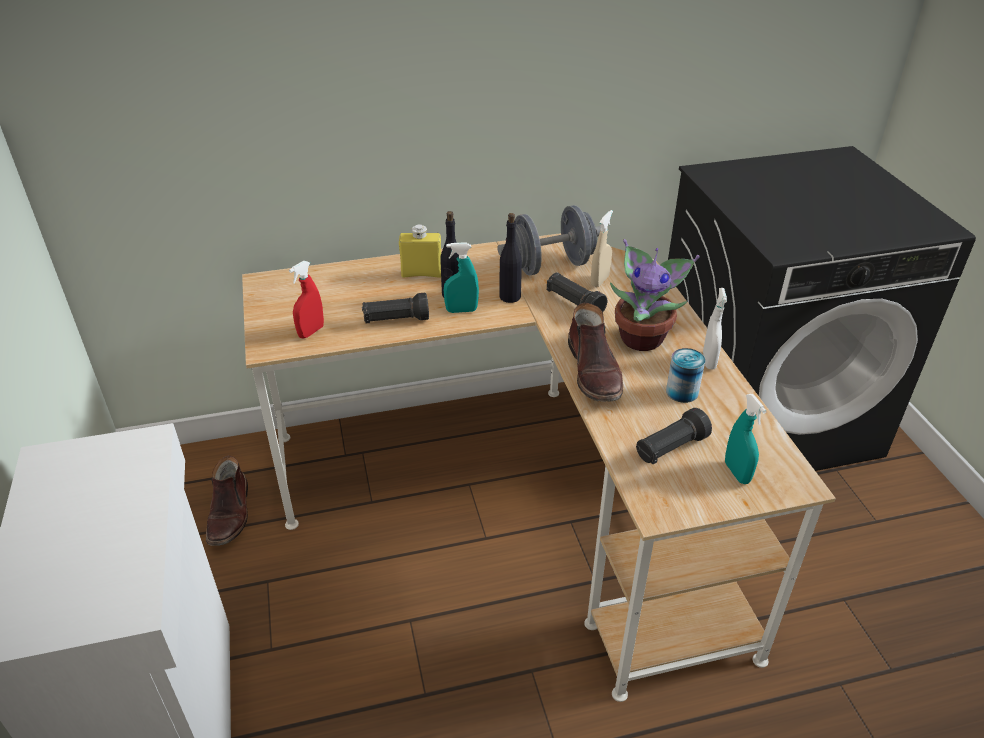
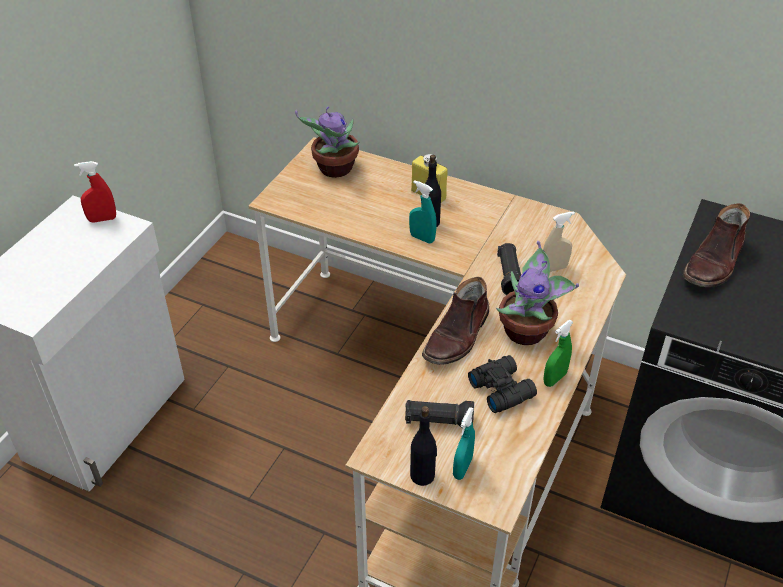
camera: 40 degrees right, 5 degrees up
(230, 513) = (247, 308): brown boot -> brown boot (714, 263)
(301, 292) = (334, 169): none -> potted plant
(311, 332) = (309, 202): red spray bottle -> red spray bottle (102, 219)
(396, 320) = (370, 222): black flashlight -> none
(510, 296) = (469, 245): black bottle -> black bottle (422, 475)
(550, 266) = (530, 236): grey dumbbell -> none
(682, 392) = (501, 388): can -> black binoculars
(709, 361) = (554, 378): white spray bottle -> green spray bottle

